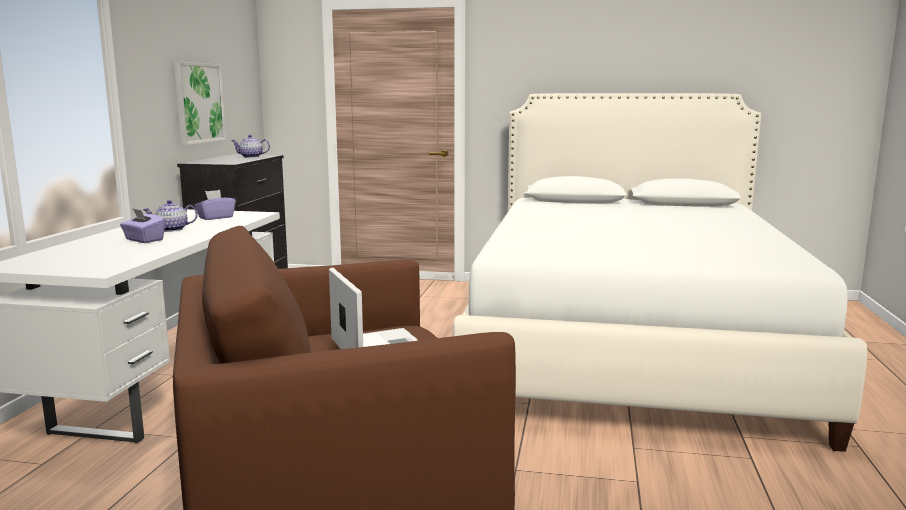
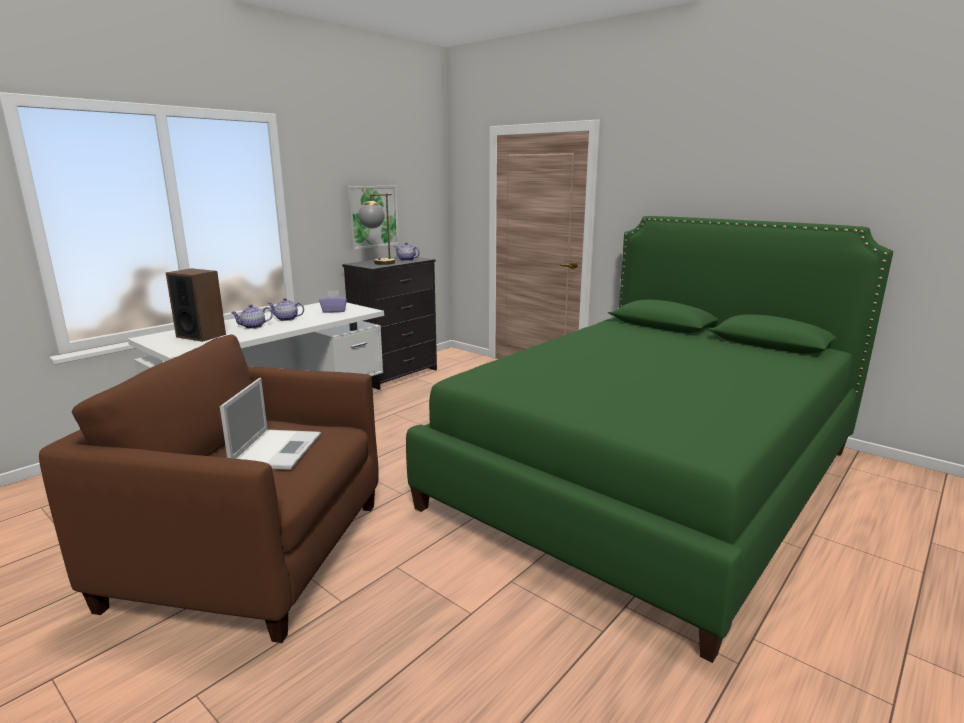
camera: 30 degrees right, 5 degrees up
(89, 255) = (201, 335): none -> speaker
(144, 240) = (253, 326): purple tissue box -> teapot
(228, 161) = (378, 264): none -> table lamp
(629, 344) = (649, 477): white bed -> green bed

